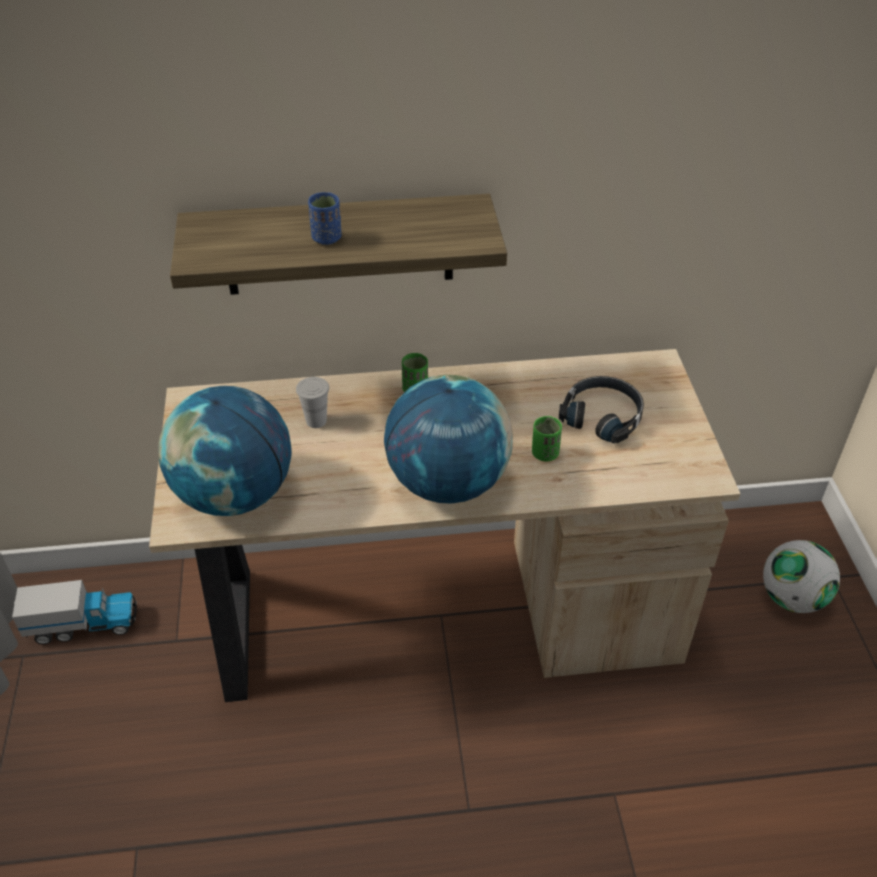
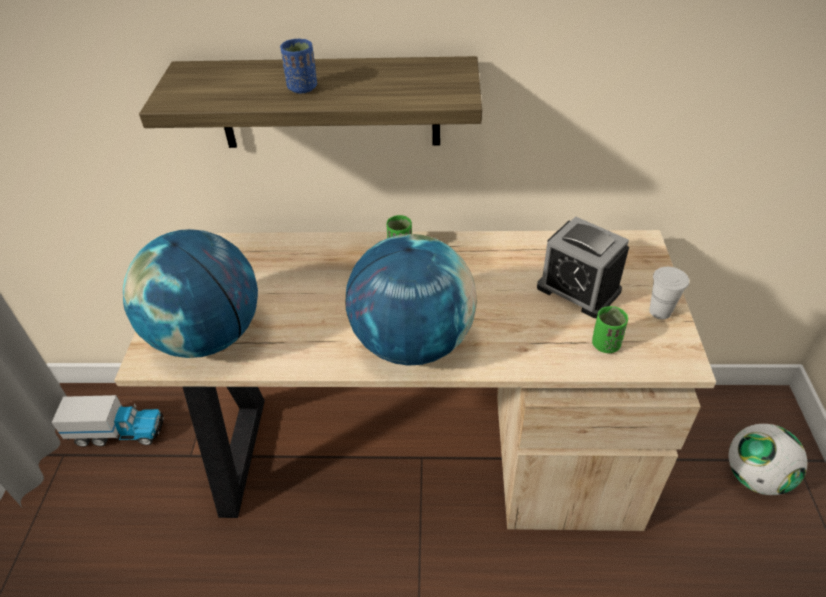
camera: 10 degrees right, 0 degrees up
(316, 421) = (301, 273): white cup -> white cup (660, 311)
(545, 454) = (514, 322): green cup -> green cup (605, 344)
(602, 416) = (578, 289): black headphones -> alarm clock

